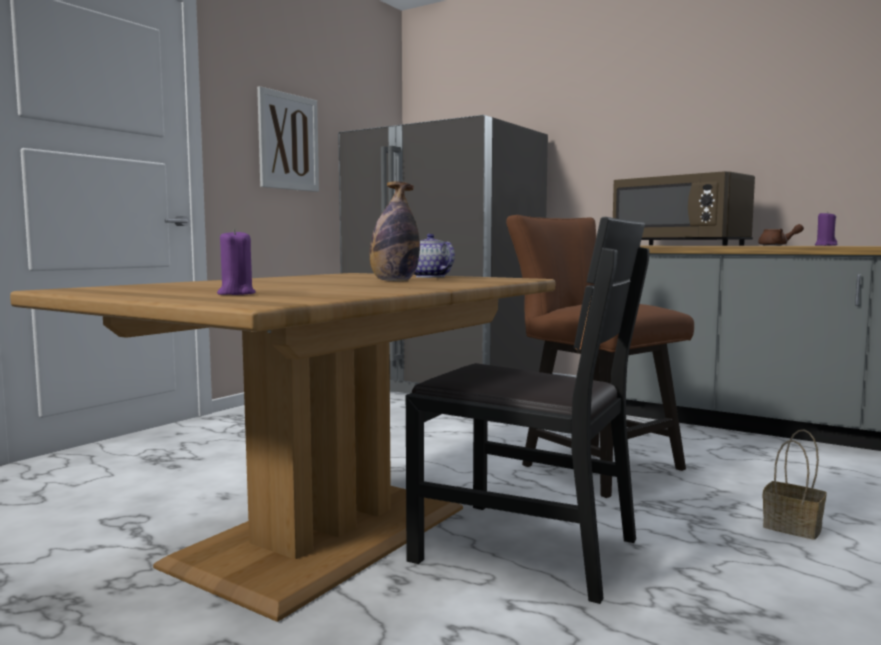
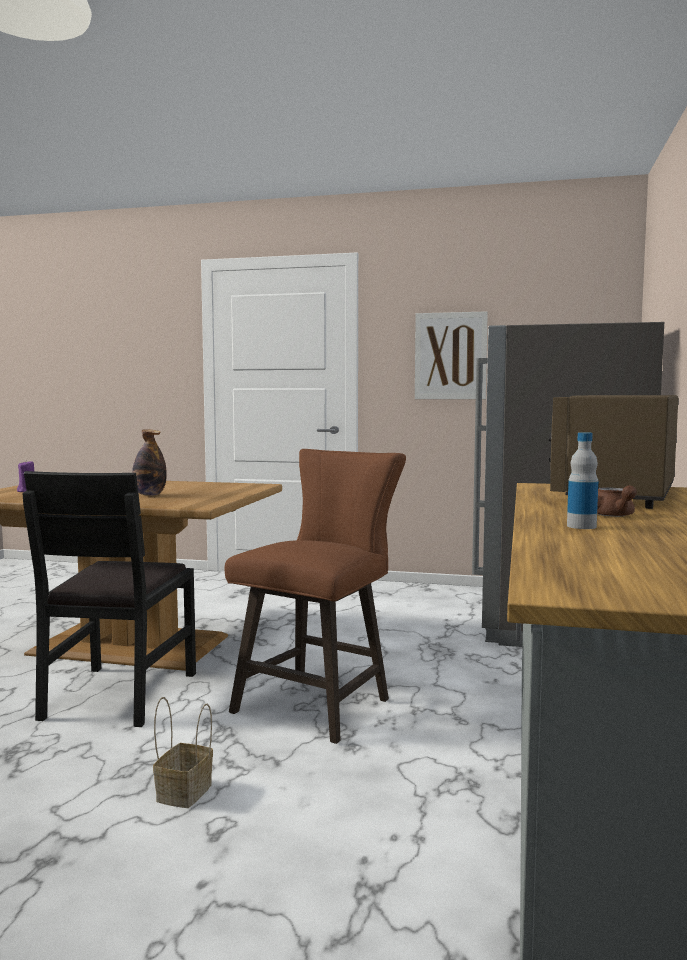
camera: 70 degrees right, 0 degrees up
(429, 277) = (214, 495): teapot -> none
(825, 245) = (581, 526): purple candle -> bottle

